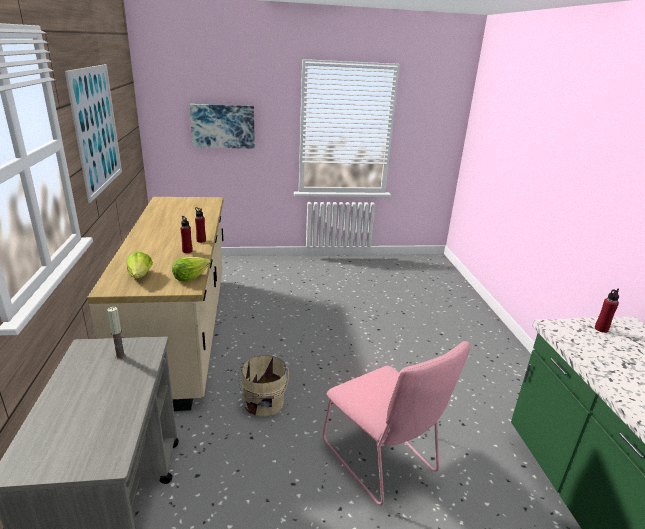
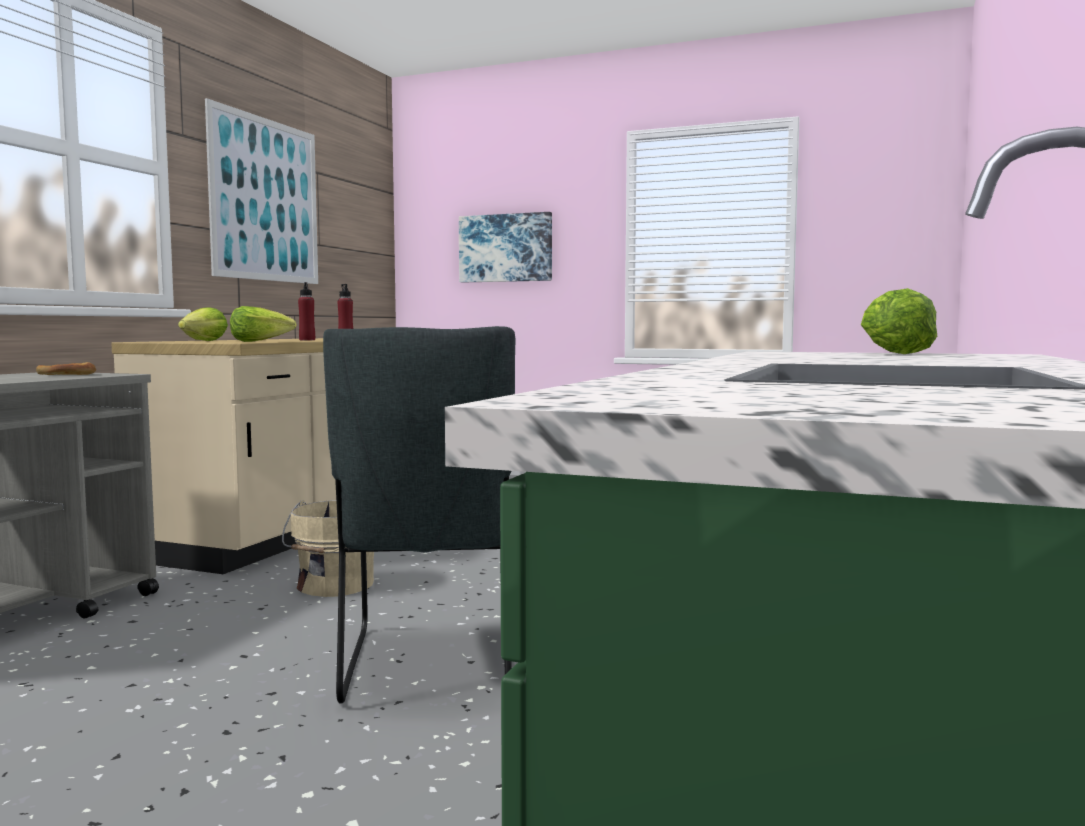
camera: 30 degrees right, 20 degrees down
(120, 356) = (67, 374): candle -> bread
(382, 460) = (429, 668): pink chair -> grey chair
(601, 329) = (892, 353): red bottle -> lettuce

